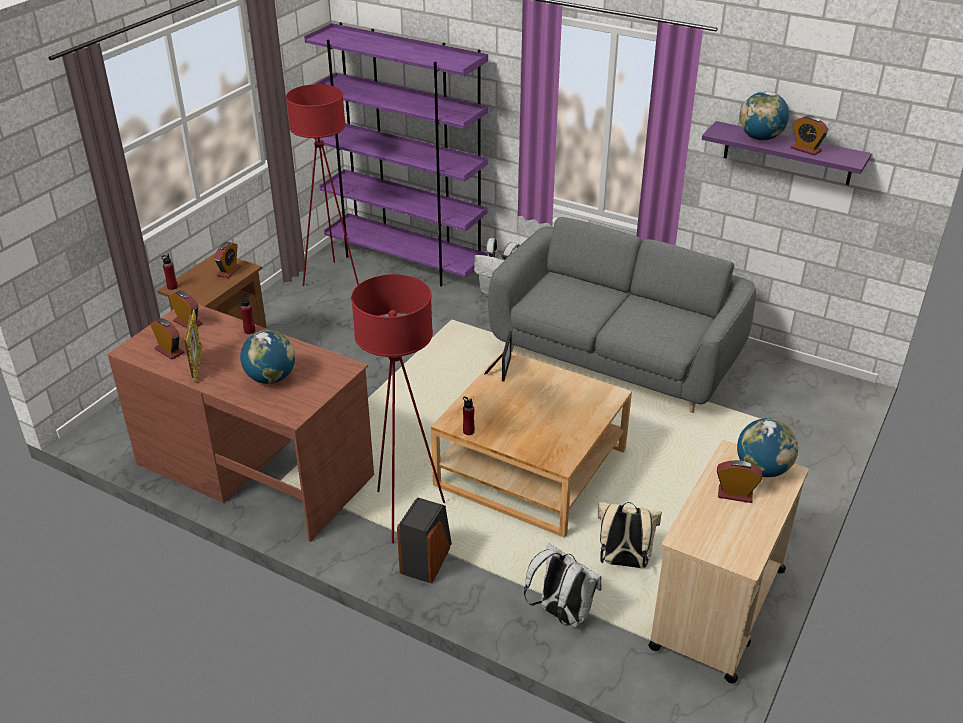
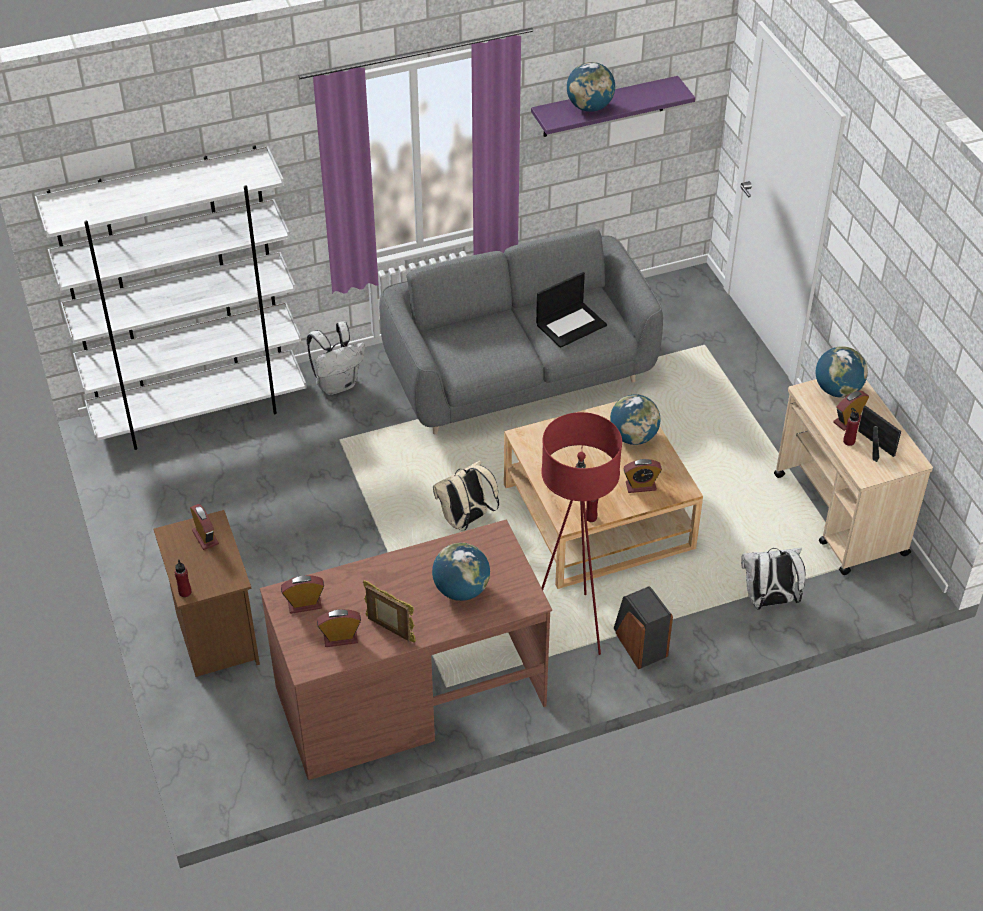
camera: 50 degrees left, 10 degrees up
(249, 331) = (368, 568): red bottle -> red bottle (849, 441)
(332, 278) = (162, 481): red floor lamp -> none
(406, 261) = (200, 411): purple bookcase -> white bookcase
(502, 367) = (529, 447): picture frame -> picture frame (872, 445)
(582, 410) = (633, 437): none -> globe
(623, 562) = (751, 533): beige backpack -> beige backpack (465, 520)
(650, 322) = (571, 324): none -> laptop
(805, 149) = (635, 100): alarm clock -> alarm clock (641, 486)

